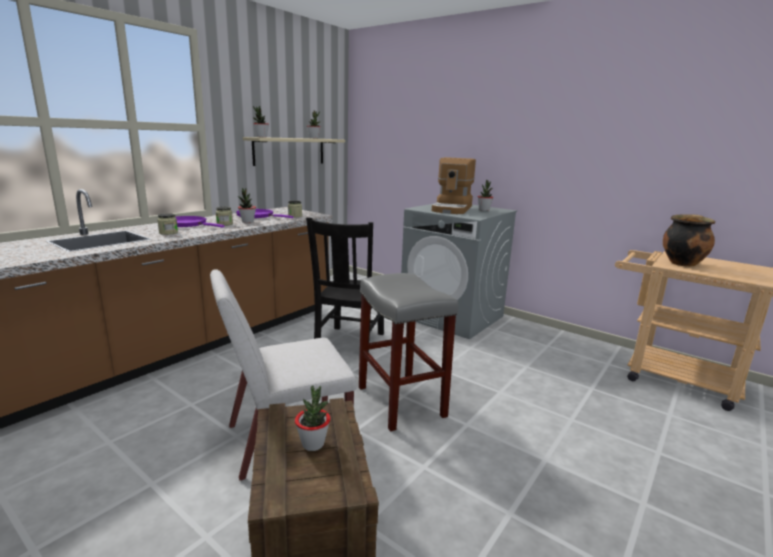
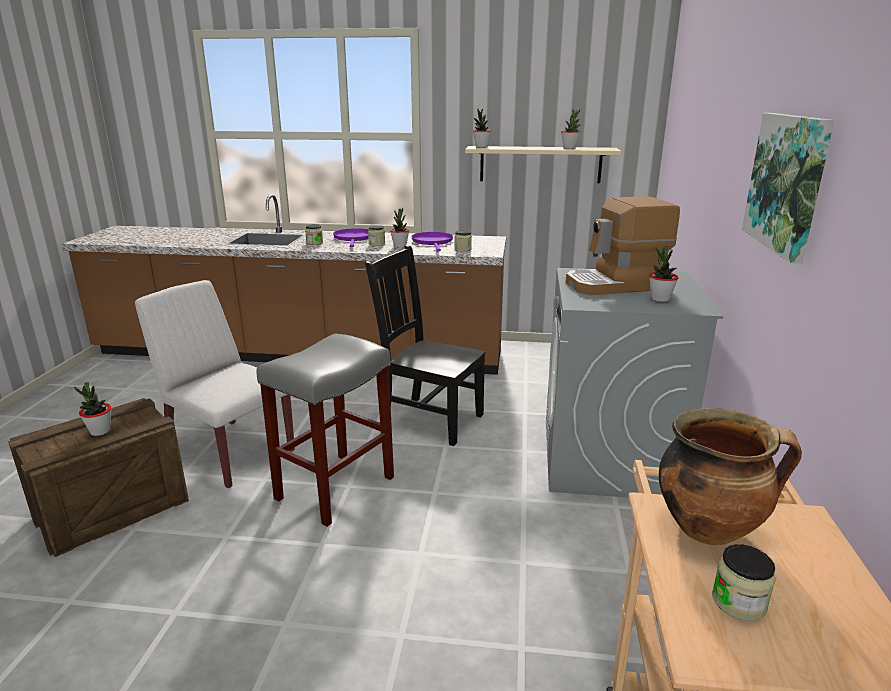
camera: 60 degrees right, 5 degrees up
(349, 344) = (429, 419): black chair -> black chair turned 45 degrees clockwise
(564, 137) = (788, 183): none -> picture
(731, 271) = (739, 602): none -> jar

